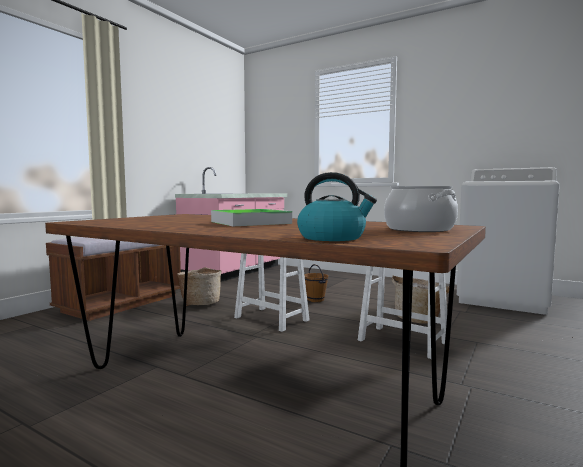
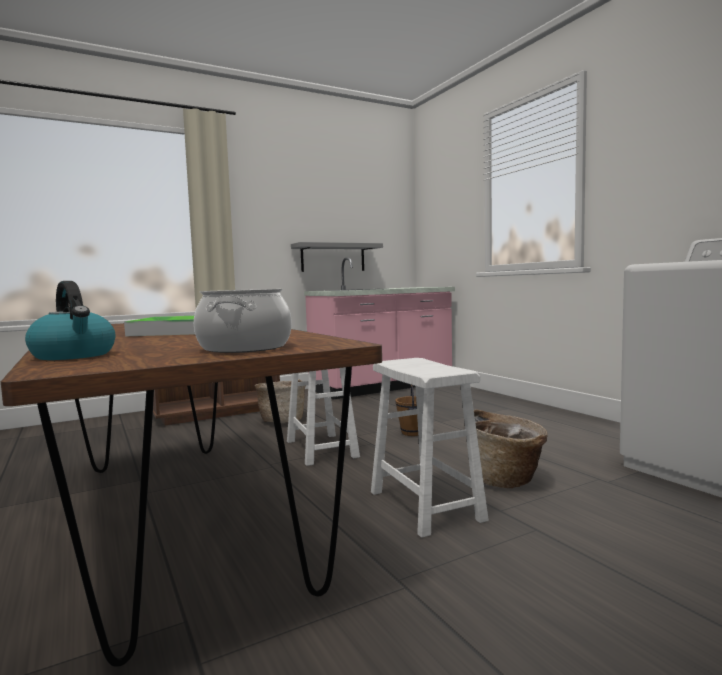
camera: 30 degrees right, 0 degrees up
(193, 166) = (333, 257): none -> grey shelf

